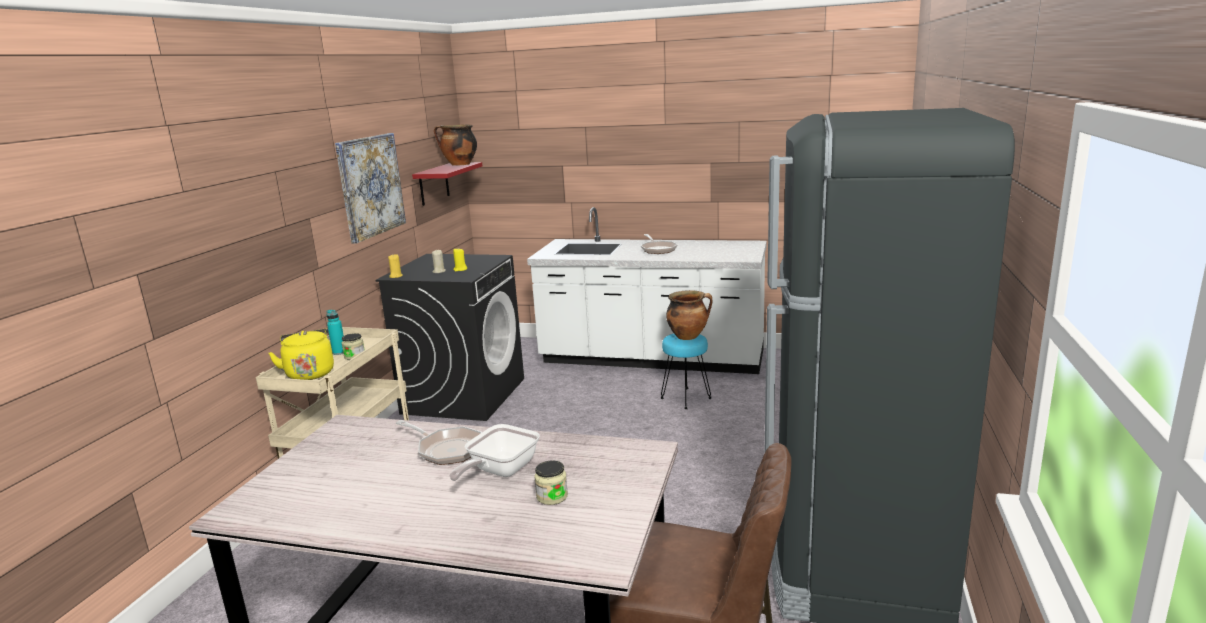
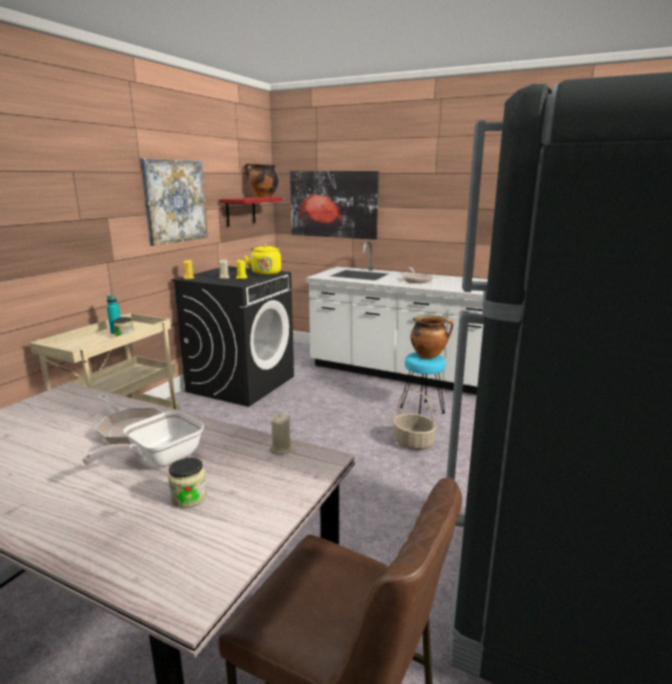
camera: 10 degrees right, 0 degrees up
(310, 373) = (79, 345): yellow kettle -> yellow kettle (266, 273)
(544, 165) = (333, 204): none -> picture
(608, 446) = (281, 449): none -> beige candle
(688, 434) = (413, 442): none -> basket

